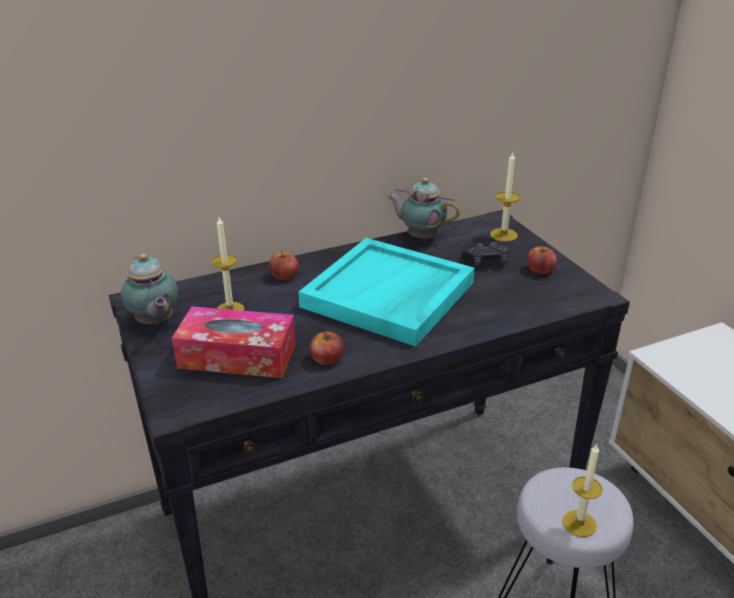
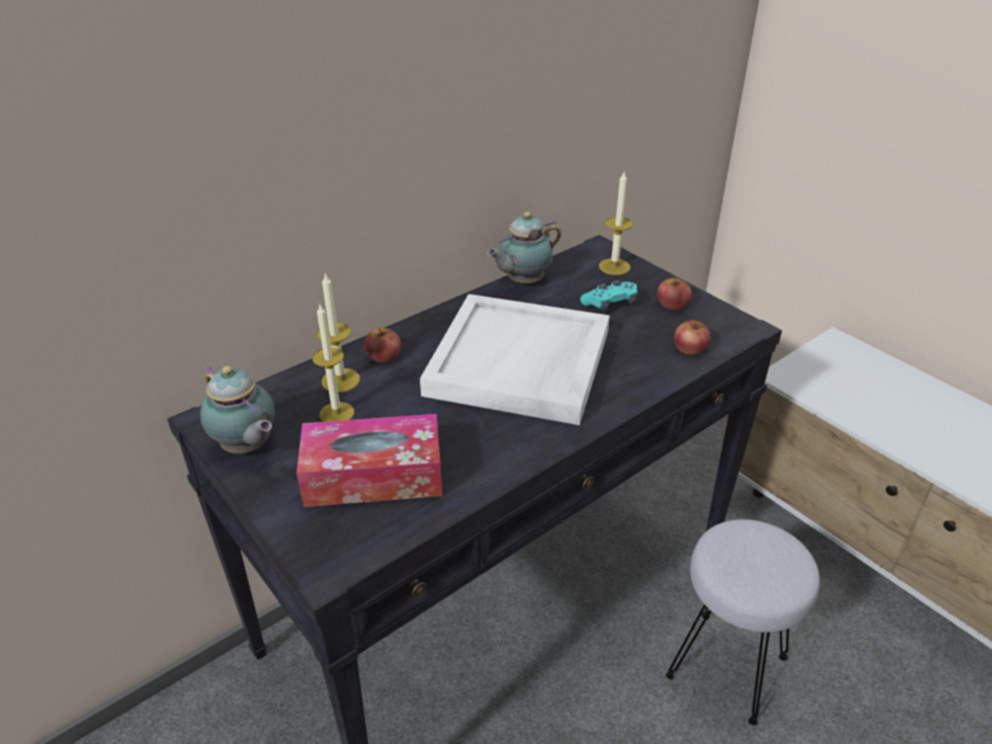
camera: 15 degrees left, 5 degrees up
(327, 358) = (484, 459): apple -> apple (690, 348)
(389, 295) = (520, 364): turquoise tray -> white tray
(420, 236) = (523, 281): teapot -> teapot turned 45 degrees counterclockwise
(486, 262) = (610, 304): black game controller -> turquoise game controller
(579, 523) = (769, 584): candle -> candle (340, 380)

